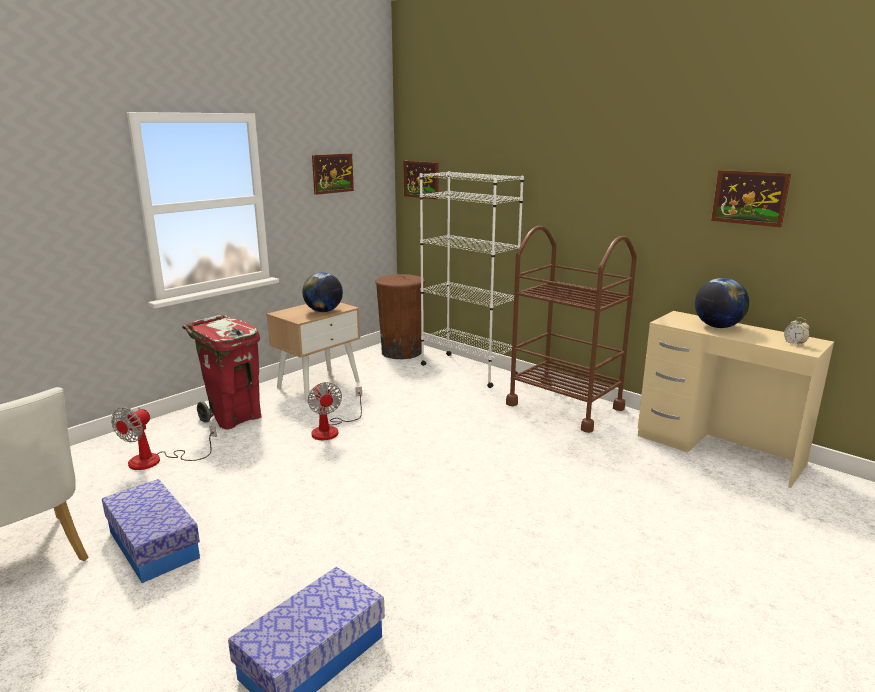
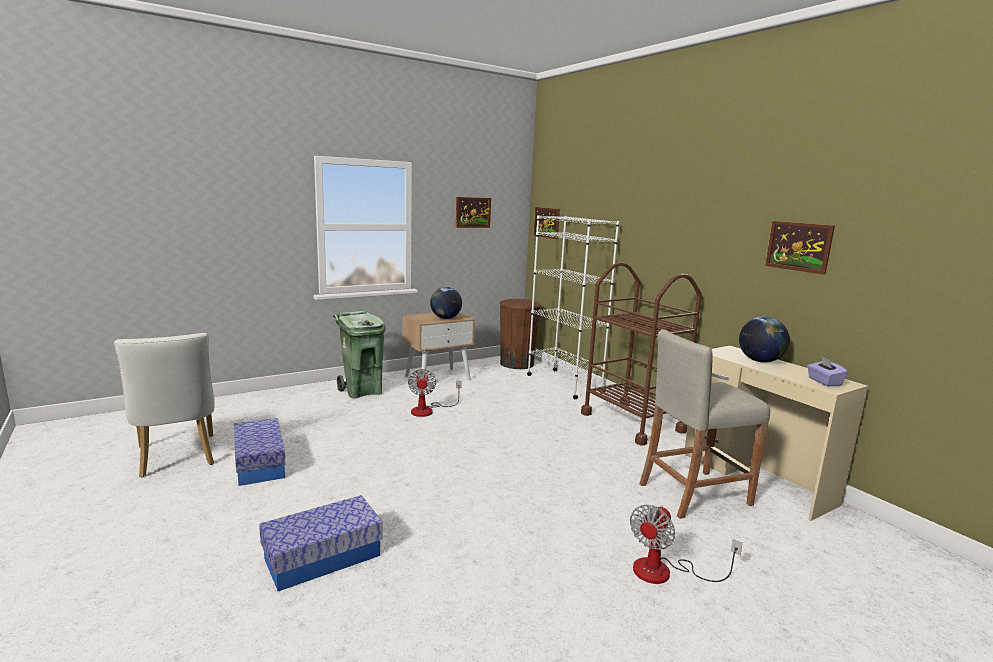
camera: 15 degrees right, 5 degrees down
(156, 461) = (292, 411): fan -> fan (665, 572)
(234, 418) = (362, 391): red trash can -> green trash can
(671, 480) = (694, 494): none -> beige stool
(794, 343) = (824, 382): alarm clock -> purple tissue box

